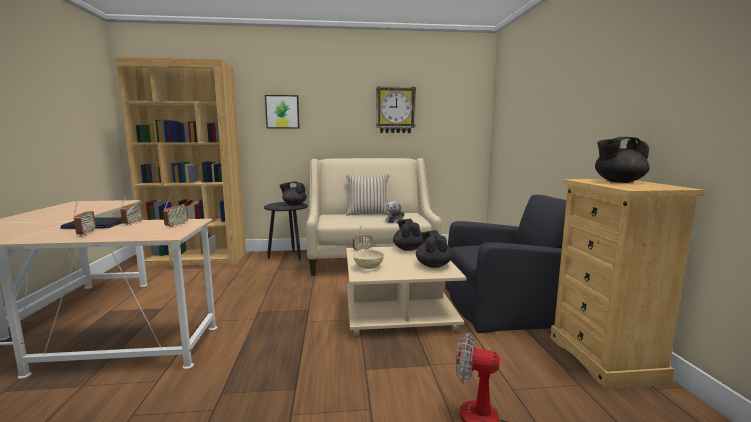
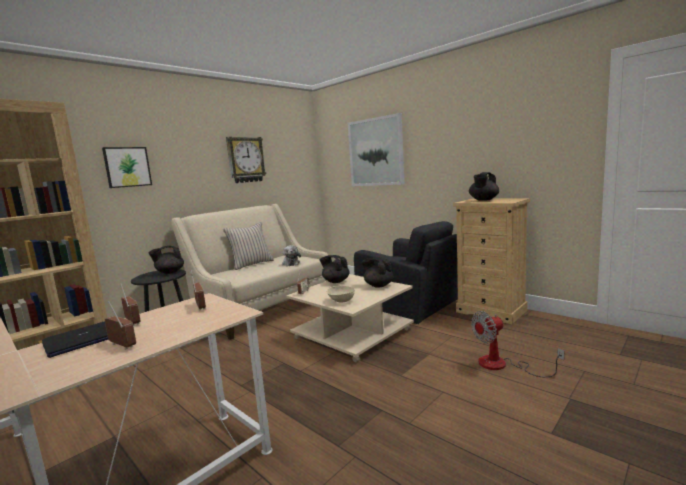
camera: 40 degrees left, 0 degrees up
(508, 305) = (409, 304): black armchair -> black armchair turned 90 degrees clockwise
(536, 105) = (375, 152): none -> picture

